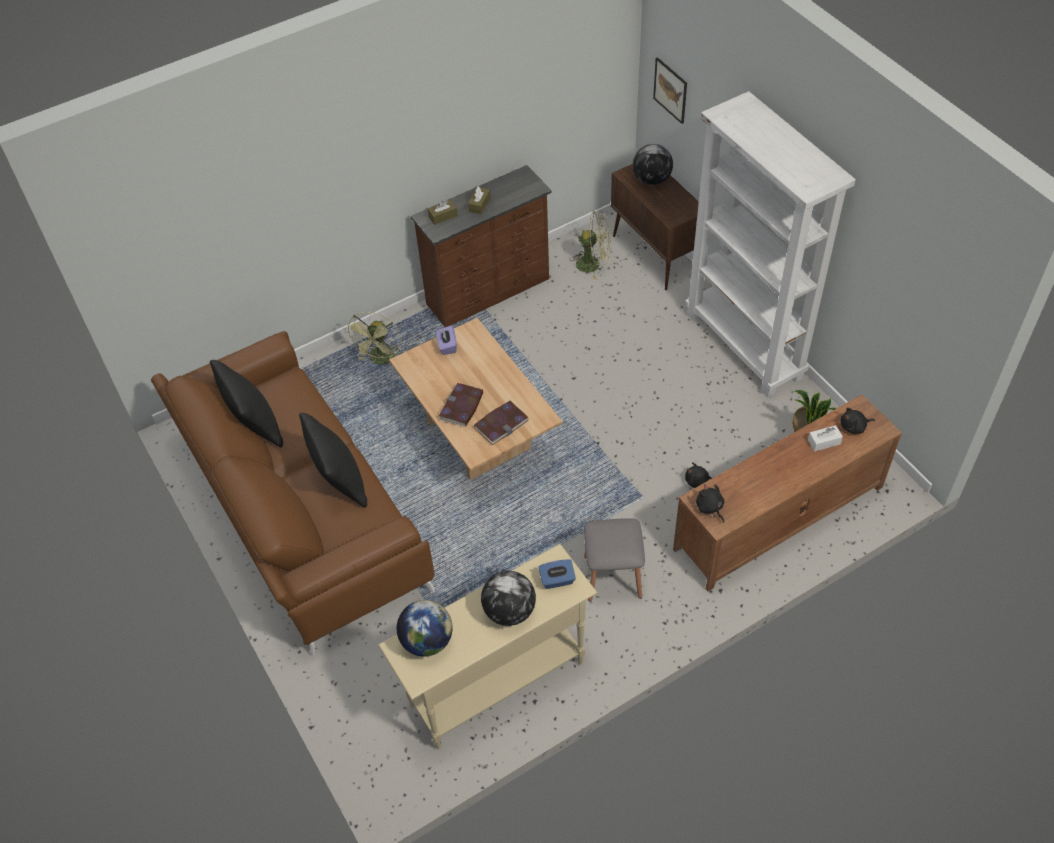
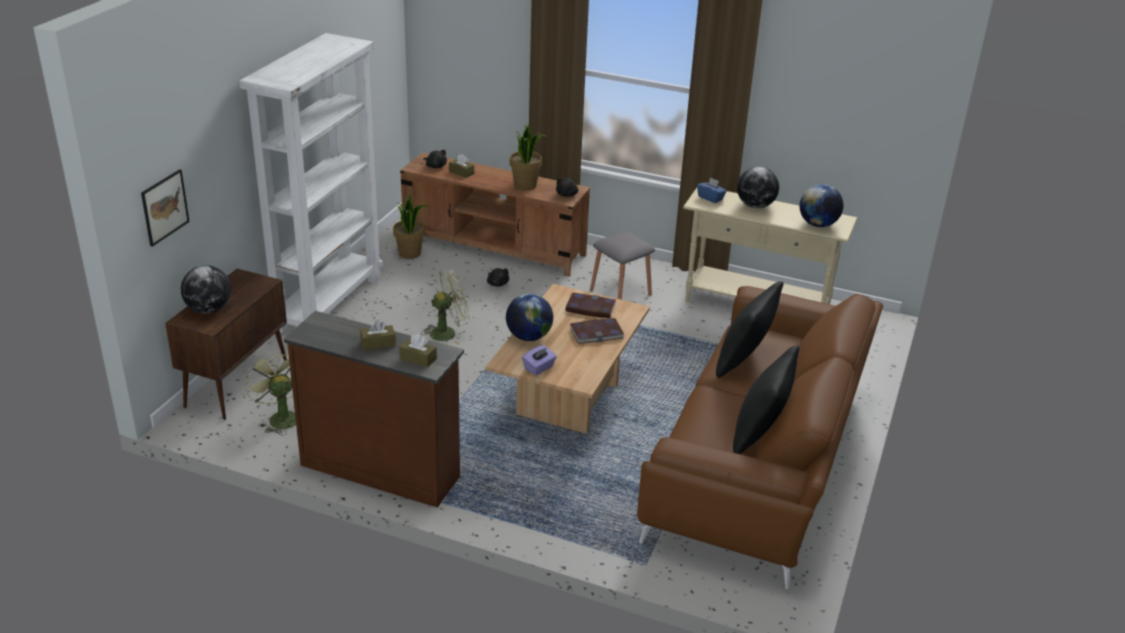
camera: 130 degrees left, 20 degrees down
(381, 360) = (545, 500): green fan -> green fan (448, 332)
(493, 361) = (529, 337): none -> globe
(755, 482) = (525, 185): none -> potted plant
(824, 442) = (461, 172): white tissue box -> brown tissue box

